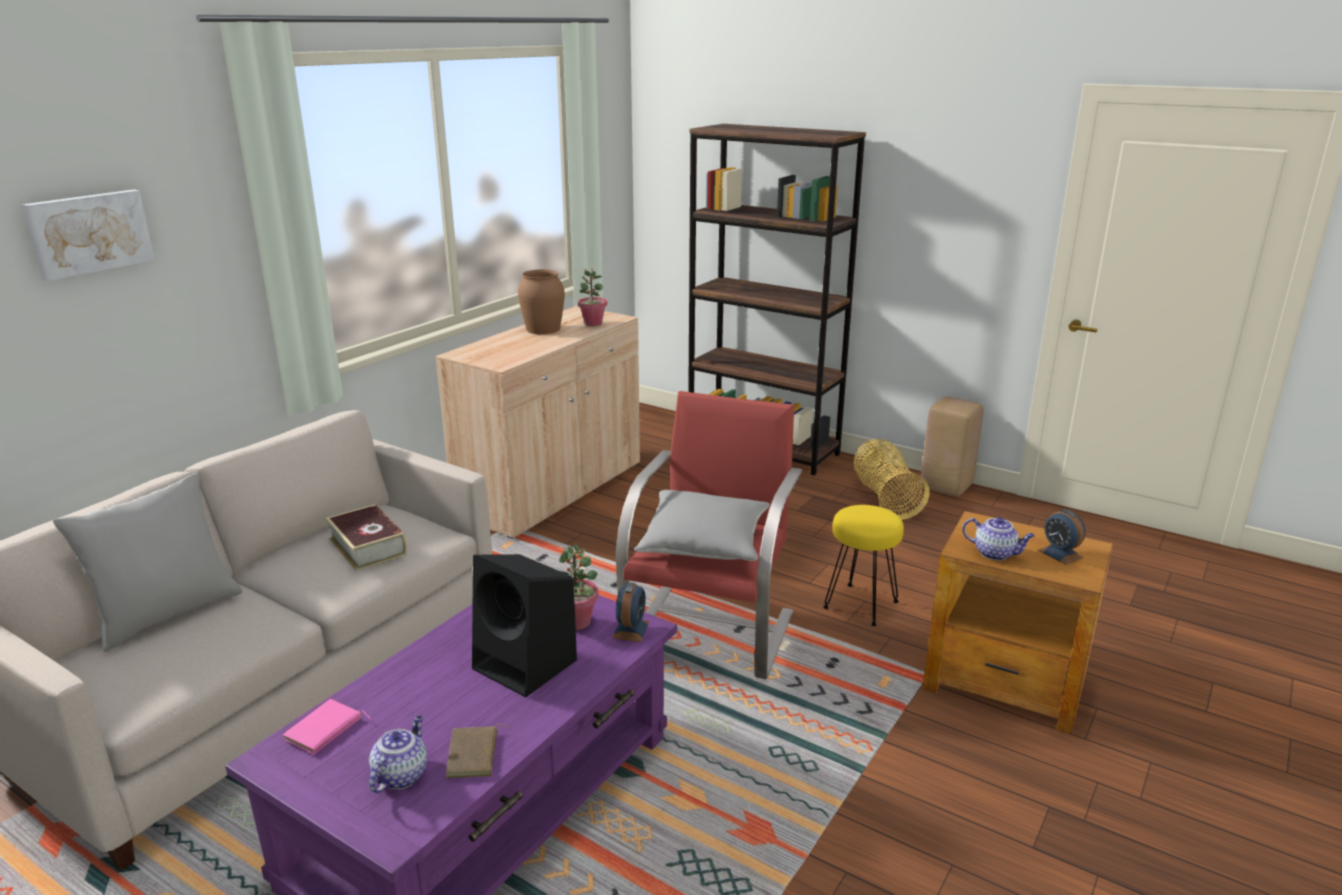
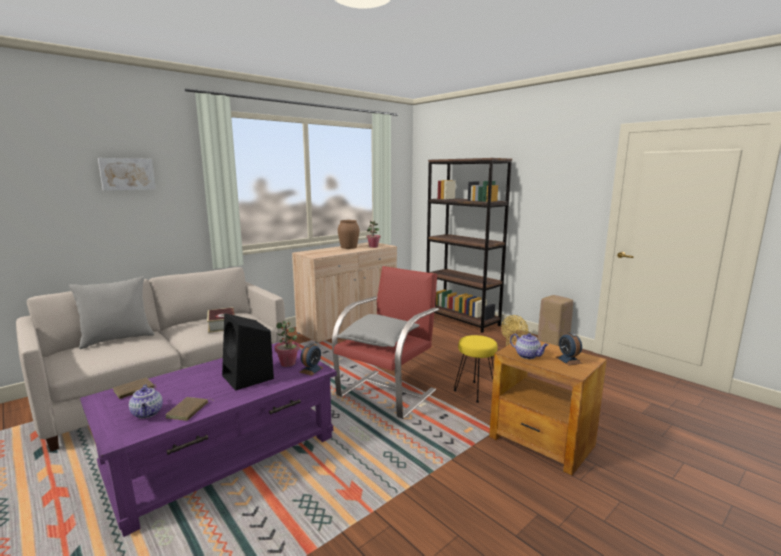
camera: 15 degrees right, 10 degrees down
(325, 730) = (134, 390): pink book -> brown book
(401, 775) = (147, 413): teapot -> teapot turned 120 degrees clockwise

